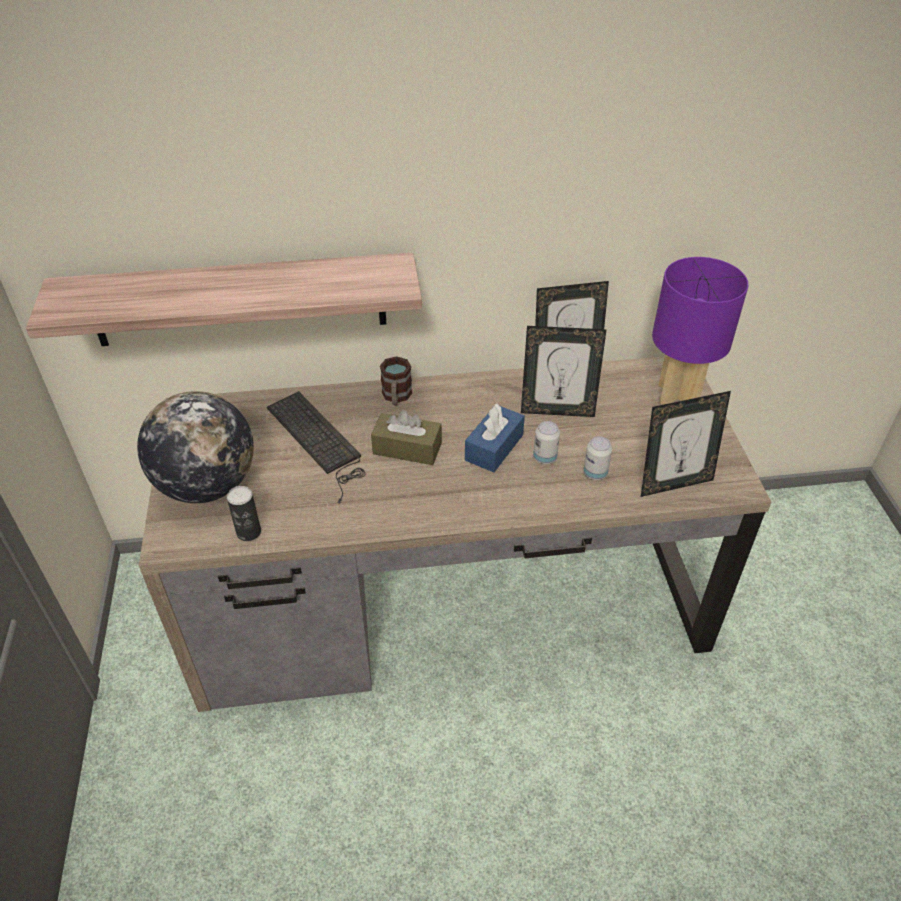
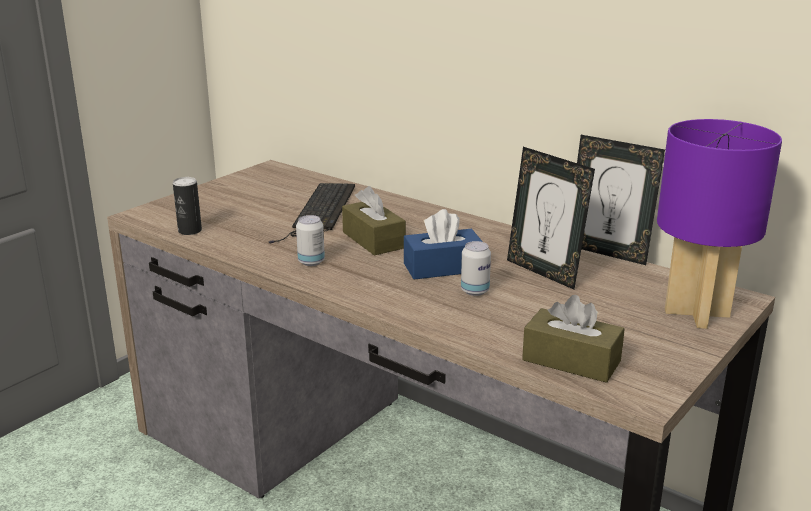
camera: 45 degrees right, 20 degrees down
(207, 485) = (212, 202): globe -> none
(239, 300) = (334, 78): shelf -> none
(396, 397) = (420, 214): mug -> none
(595, 473) = (502, 319): can -> can (311, 262)
(674, 483) = (571, 360): picture frame -> brown tissue box

